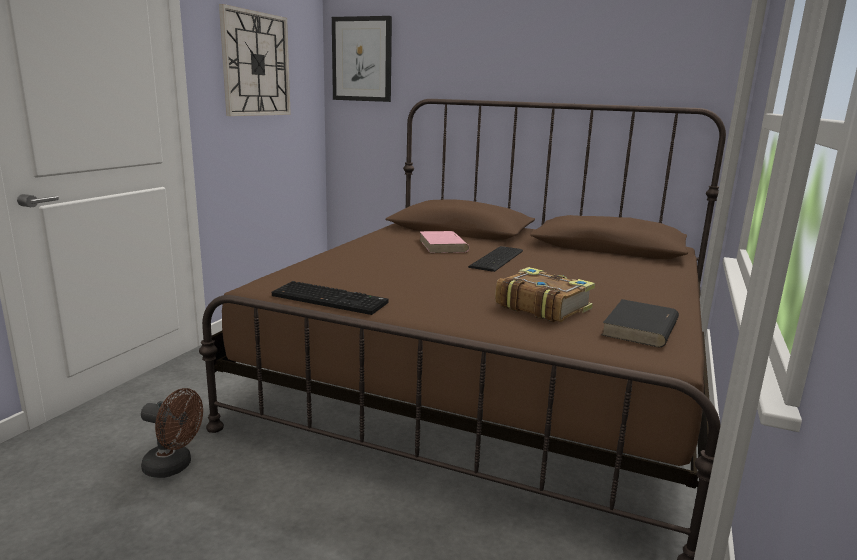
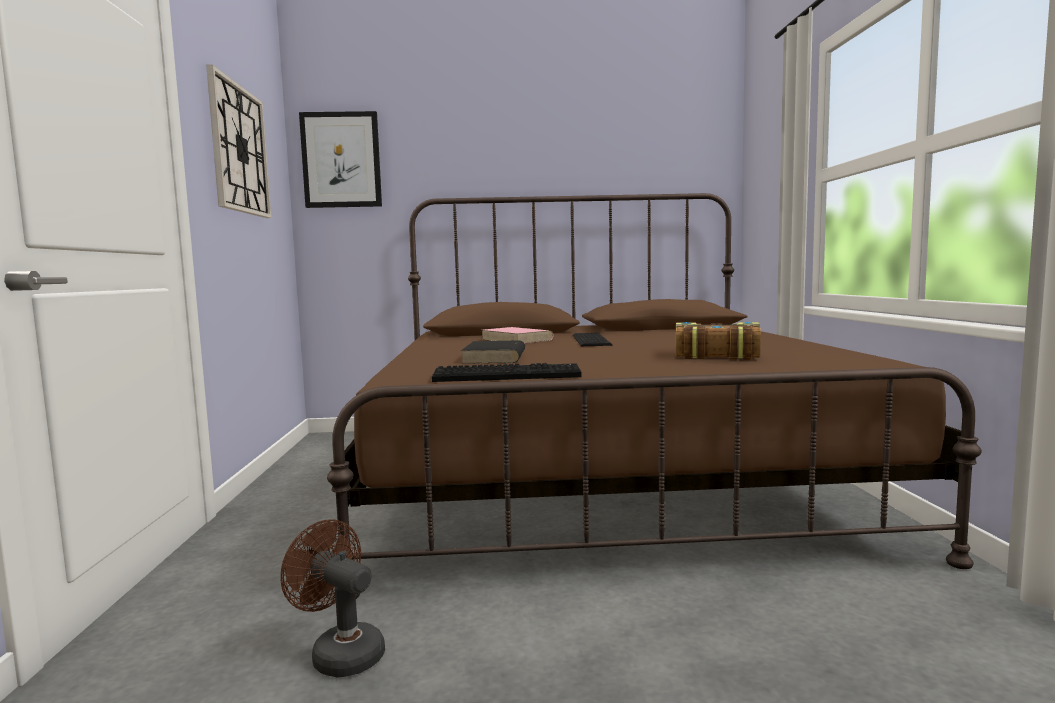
camera: 25 degrees left, 10 degrees down
(174, 467) = (340, 653): brown fan -> brown fan turned 135 degrees counterclockwise
(640, 328) = (822, 353): black book -> black book (494, 357)

